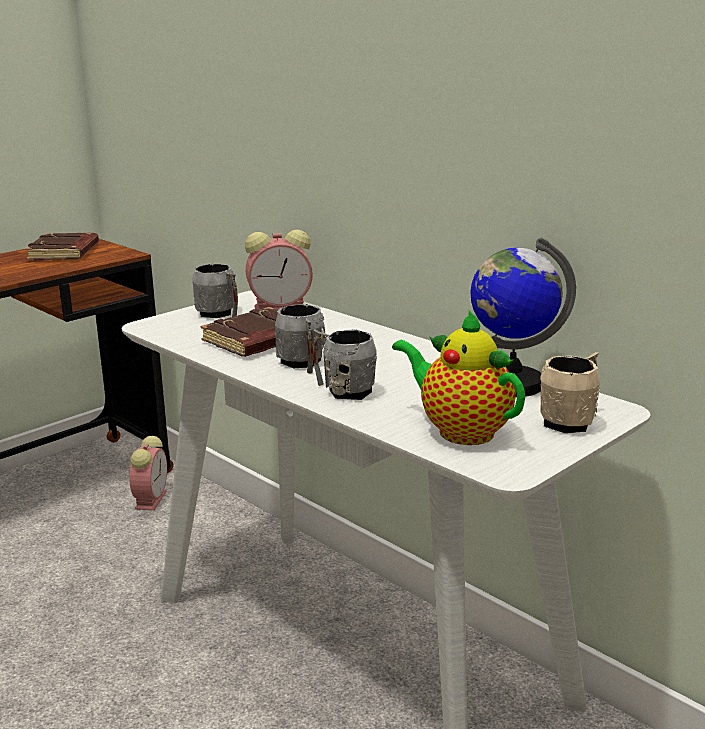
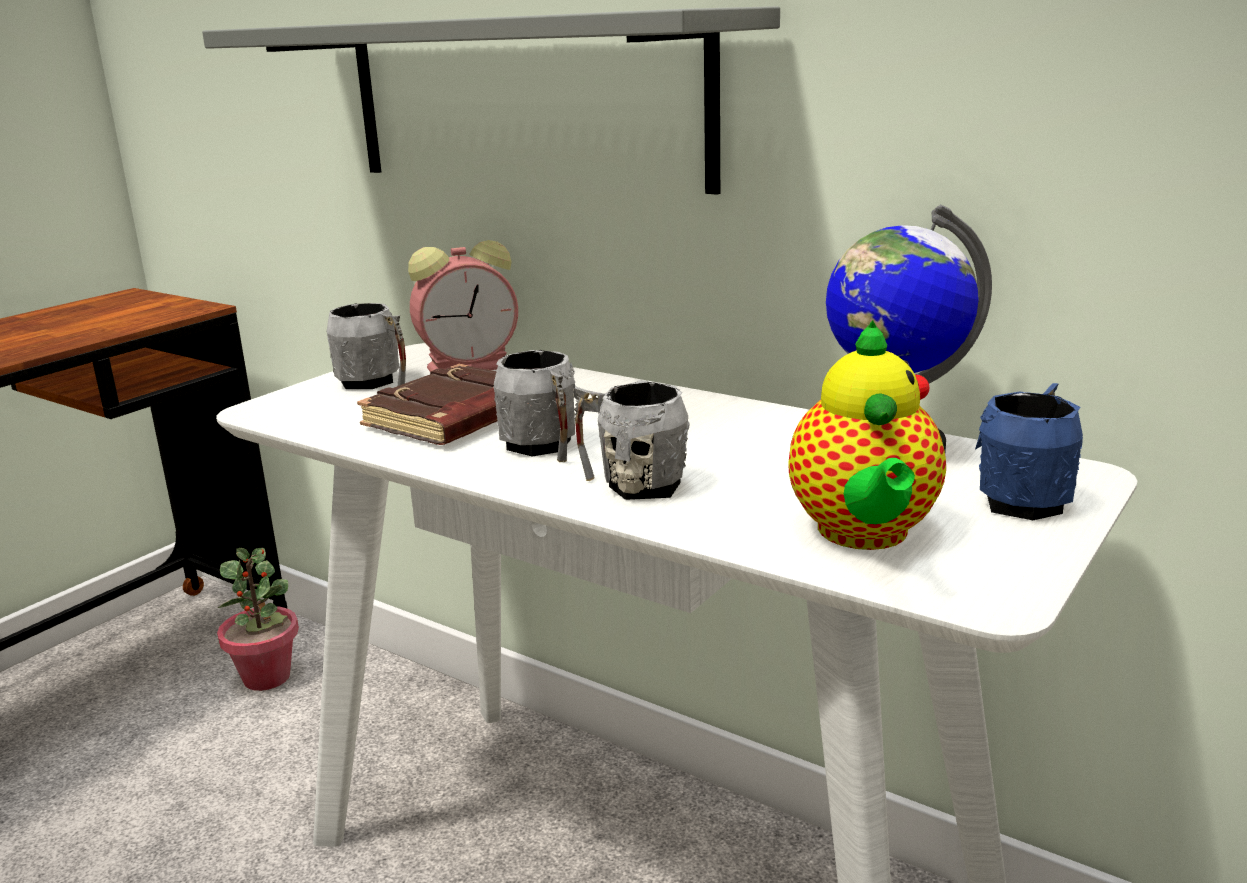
camera: 10 degrees left, 0 degrees up
(65, 253) = (96, 313): brown book -> none
(151, 499) = (267, 677): alarm clock -> potted plant
(324, 143) = (522, 101): none -> grey shelf
(460, 431) = (864, 534): teapot -> teapot turned 120 degrees counterclockwise
(571, 421) = (1027, 498): beige mug -> blue mug

